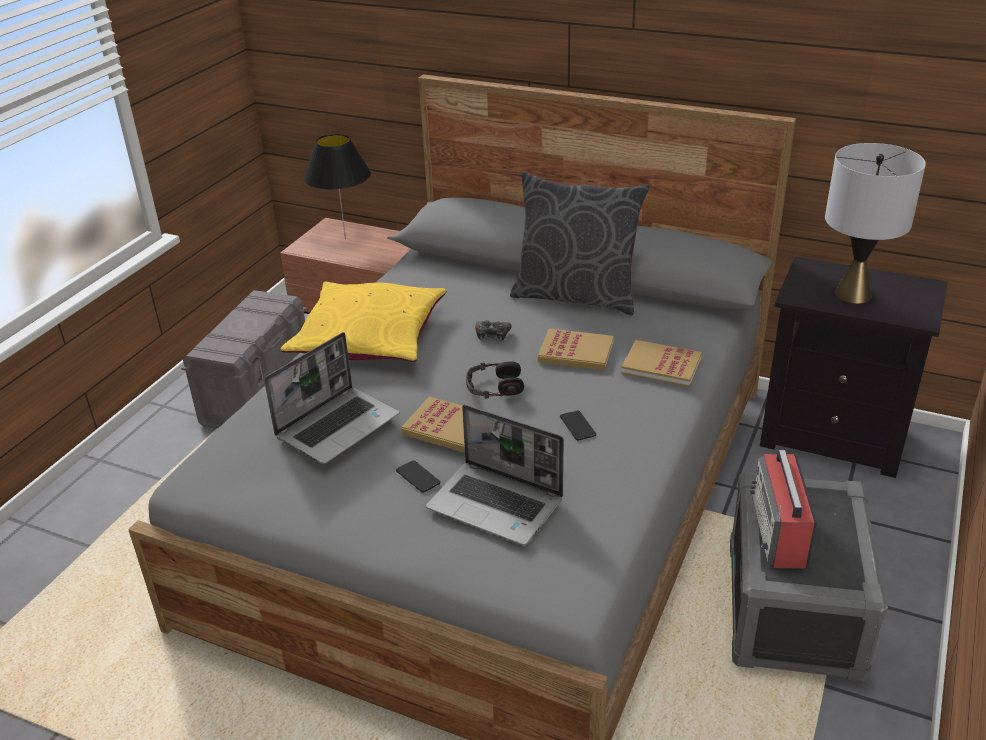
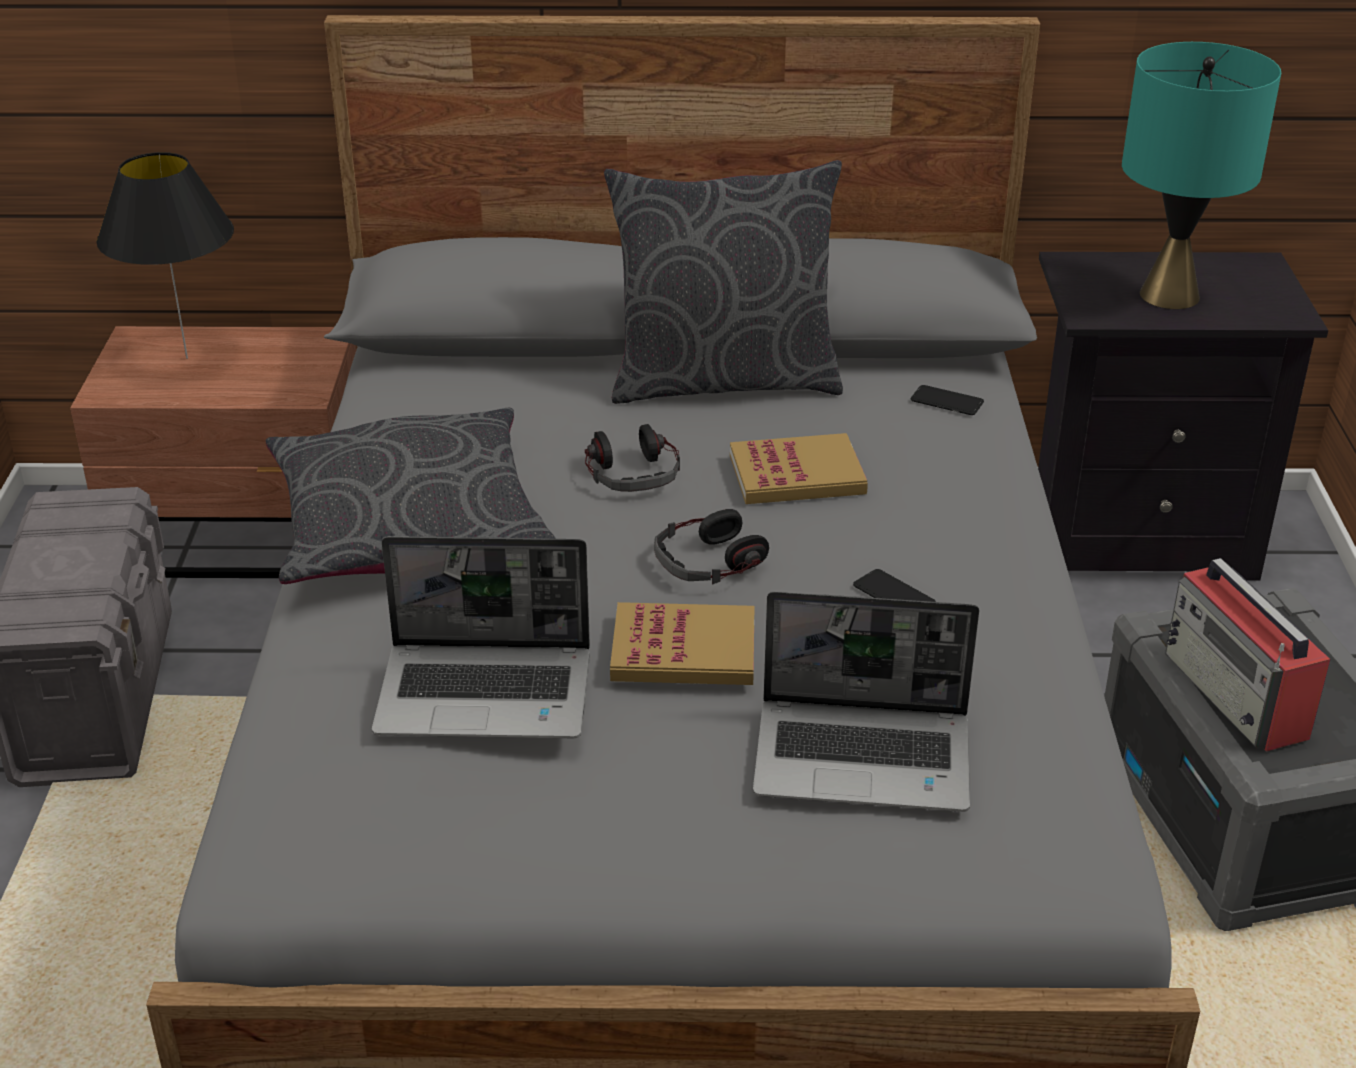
camera: 25 degrees left, 0 degrees up
(338, 426) = (488, 694): laptop -> laptop turned 75 degrees clockwise
(369, 336) = (408, 524): yellow pillow -> grey pillow
(418, 477) = (693, 748): phone -> phone (946, 401)
(492, 334) = (633, 473): black game controller -> headphones
(661, 366) = (950, 467): book -> none
(853, 294) = (1170, 296): grey table lamp -> turquoise table lamp

